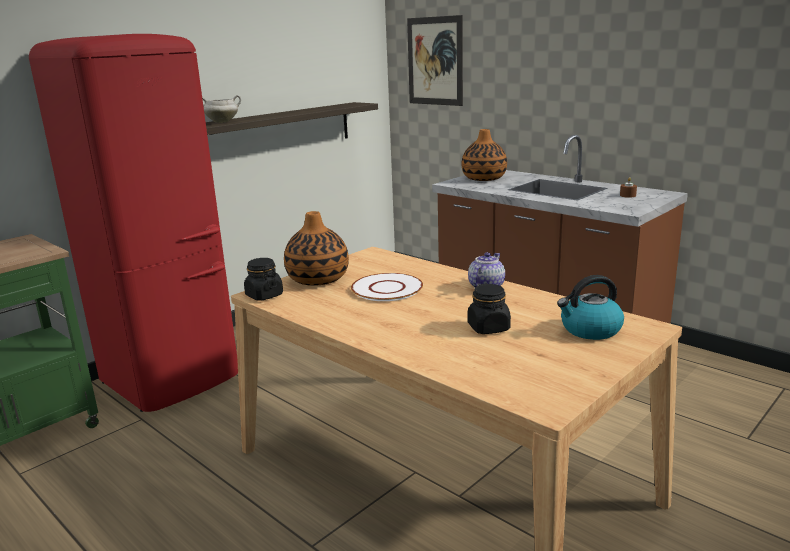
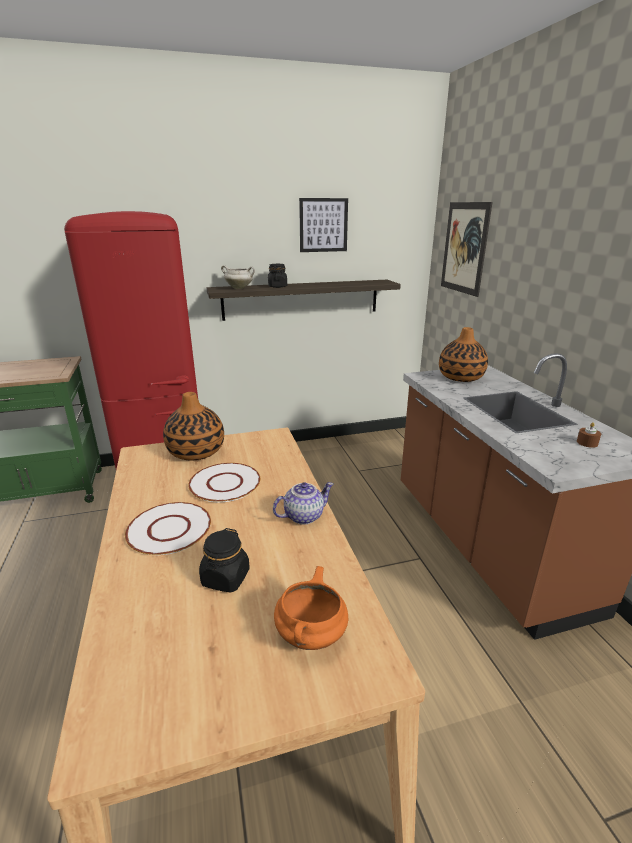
camera: 30 degrees right, 5 degrees up
(264, 295) = (138, 456): black jar -> black jar (277, 286)
(290, 46) = (323, 225): none -> picture
(393, 321) = (169, 529): none -> white plate
(590, 330) = (311, 635): kettle -> orange cooking pot

